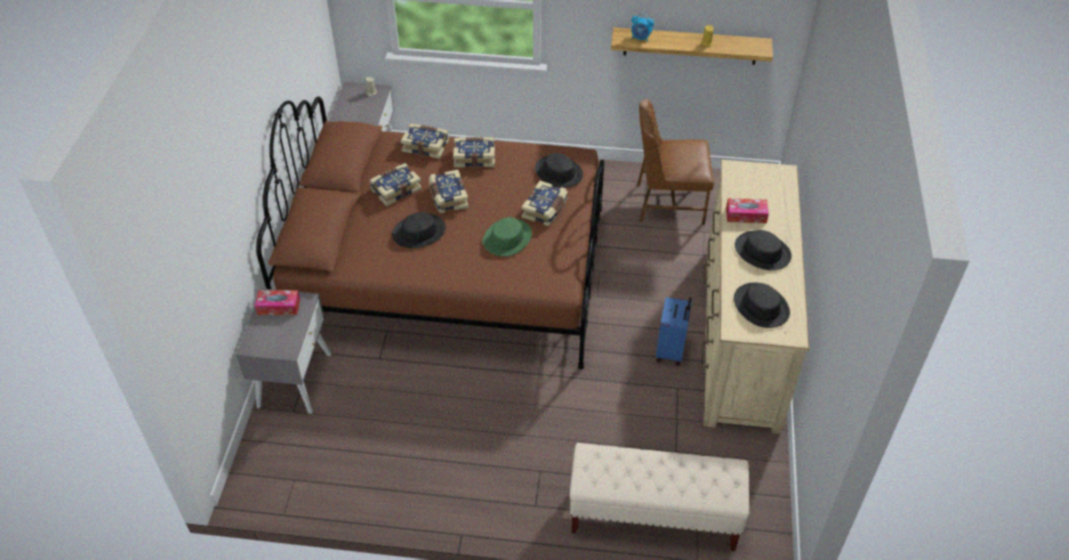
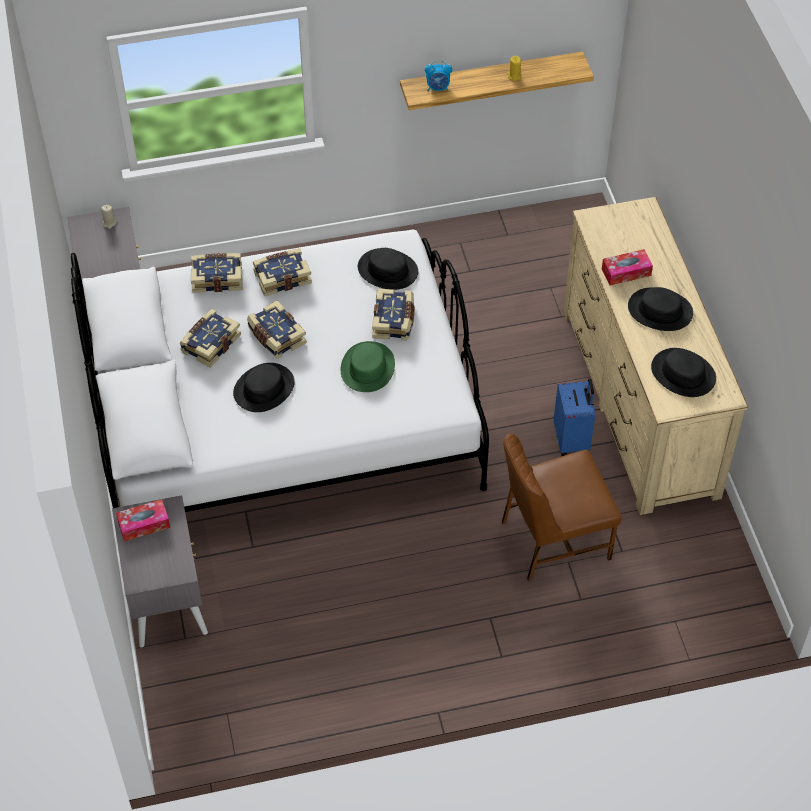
camera: 20 degrees left, 5 degrees up
(450, 271) = (283, 418): brown bed -> white bed
(653, 516) = (627, 627): beige bench -> none
(668, 203) = (496, 262): brown chair -> brown chair (553, 539)

